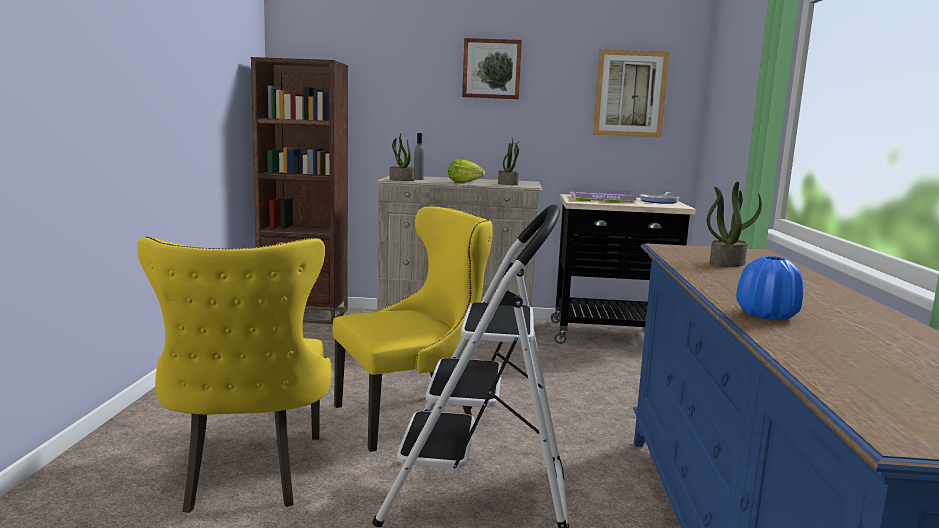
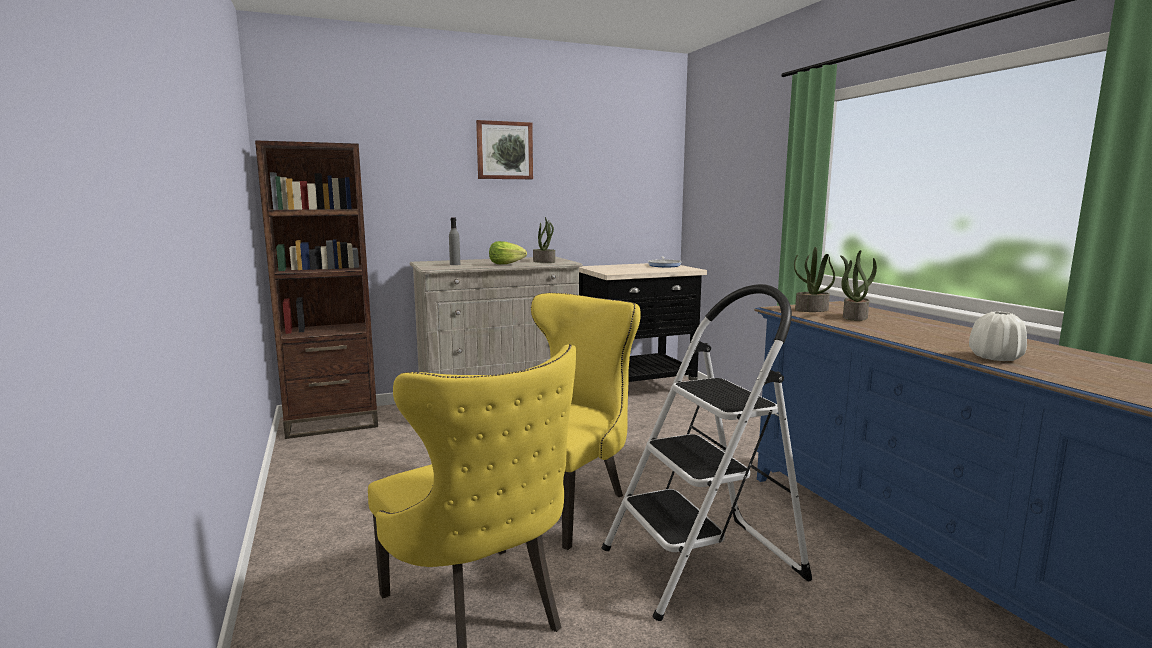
camera: 25 degrees left, 0 degrees up
(401, 180) = (443, 267): potted plant -> potted plant (811, 310)
(602, 199) = (621, 268): purple tray -> none
(630, 94) = (626, 171): picture -> none
(766, 315) = (995, 358): blue vase -> white vase

